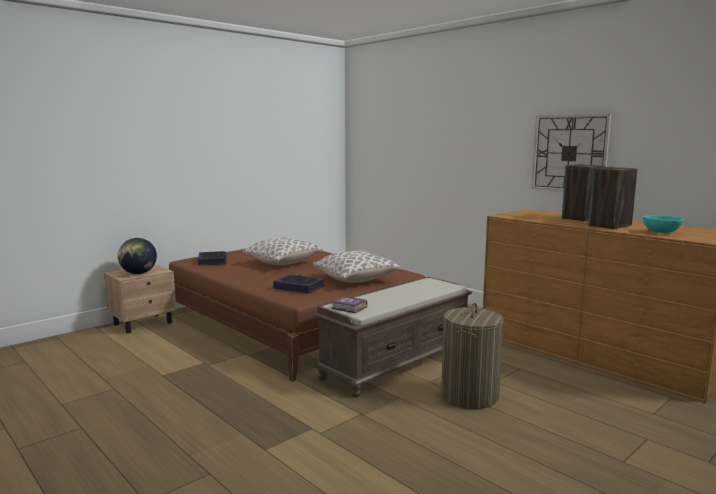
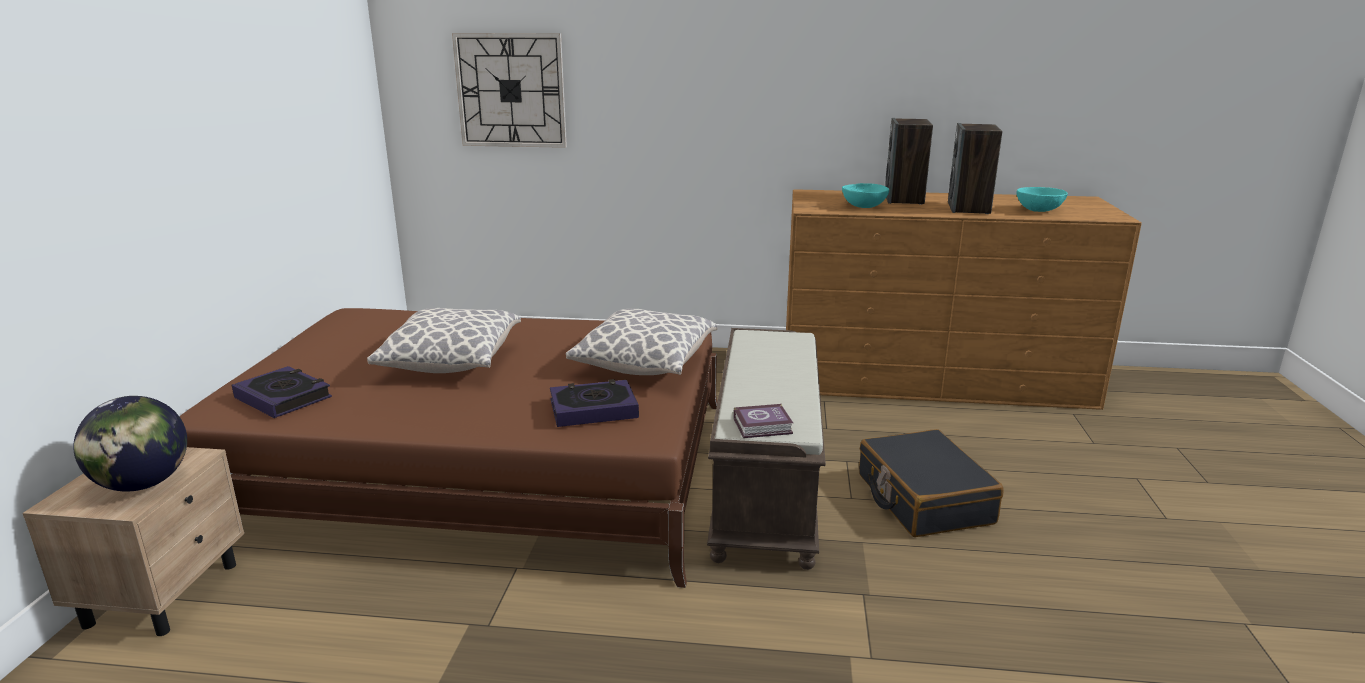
camera: 40 degrees left, 10 degrees up
(469, 395) = (923, 499): laundry basket -> black suitcase
(539, 218) = (863, 207): none -> turquoise bowl
(569, 153) = (860, 100): wall clock -> wall clock (511, 90)

